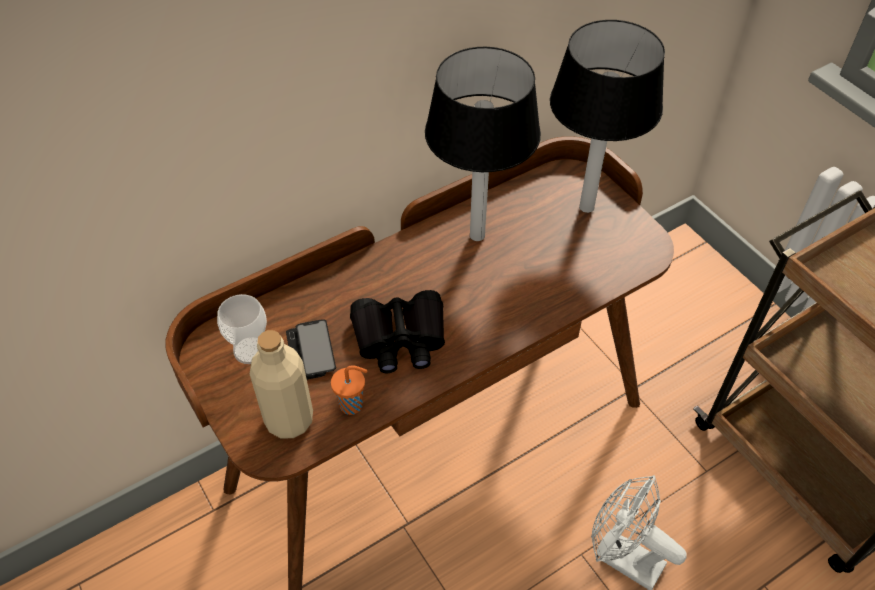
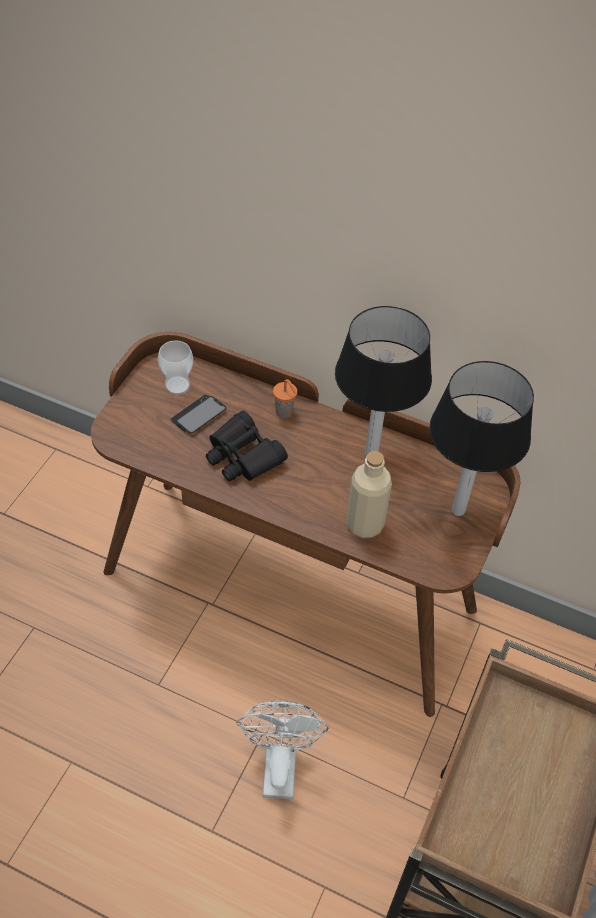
camera: 55 degrees right, 0 degrees up
(289, 419) = (139, 432): beige bottle -> beige bottle (364, 524)
(352, 405) = (172, 457): orange cup -> orange cup (285, 412)

